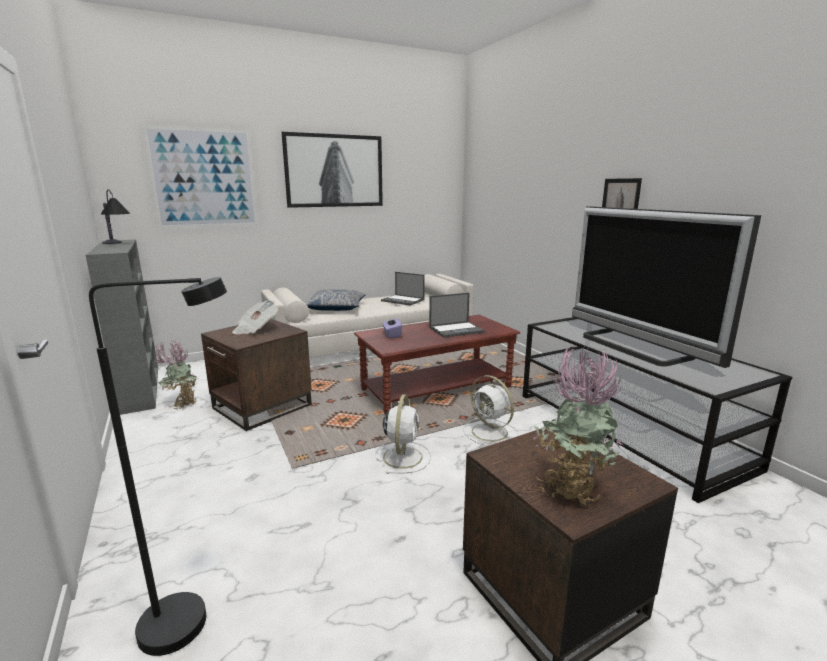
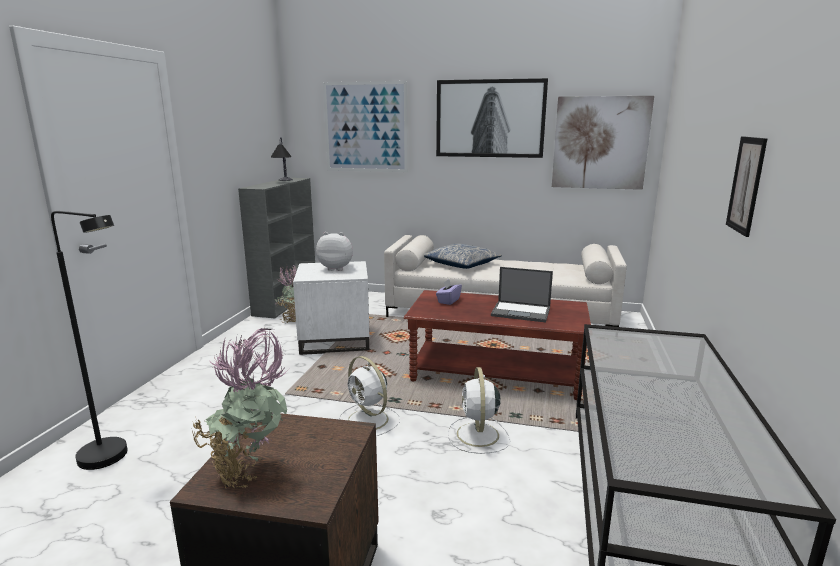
camera: 40 degrees right, 0 degrees up
(256, 329) = (336, 268): newspaper -> plush toy
(262, 407) = (335, 340): brown side table -> white side table
(403, 300) = (540, 269): laptop -> none
(403, 456) = (369, 420): white fan -> white fan turned 90 degrees clockwise
(423, 192) = (600, 143): none -> picture
(633, 347) = (658, 388): television -> none

